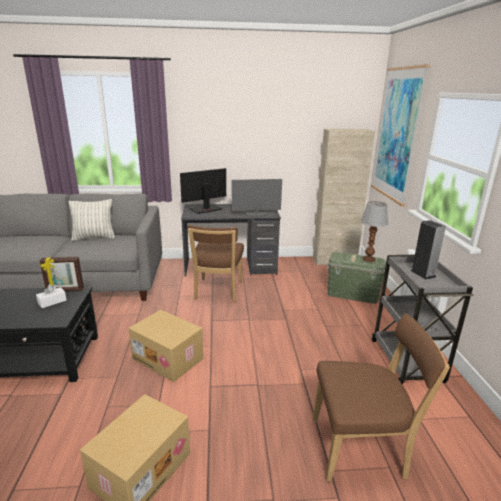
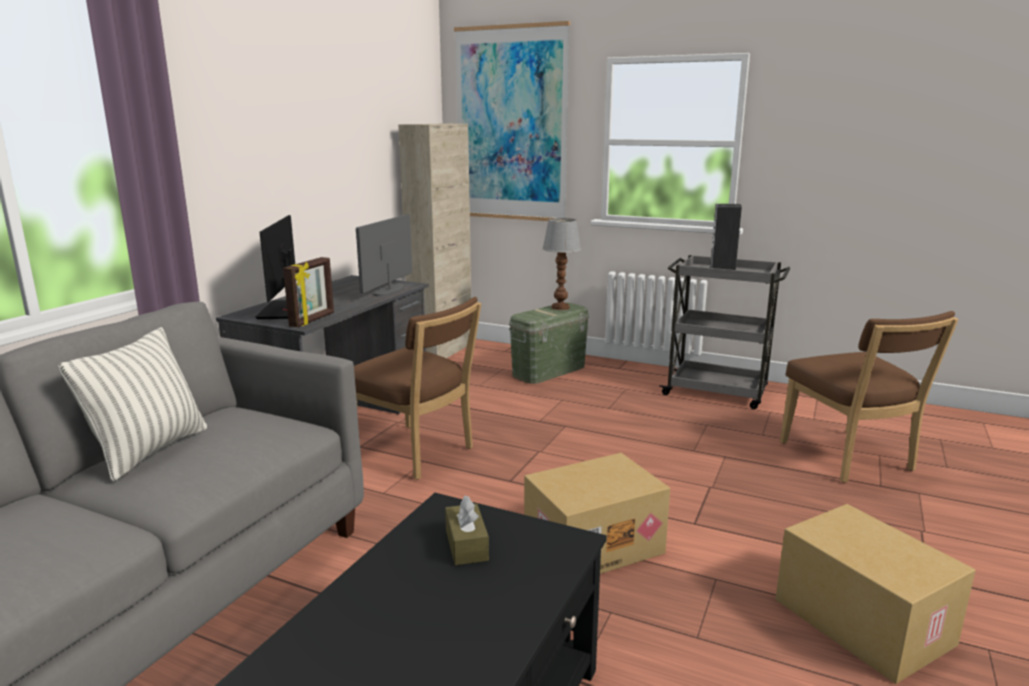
camera: 60 degrees left, 5 degrees down
(52, 302) = (466, 545): white tissue box -> brown tissue box
(65, 290) = (419, 525): picture frame -> picture frame (313, 320)
(362, 448) = (849, 459): brown chair -> brown chair turned 135 degrees clockwise

